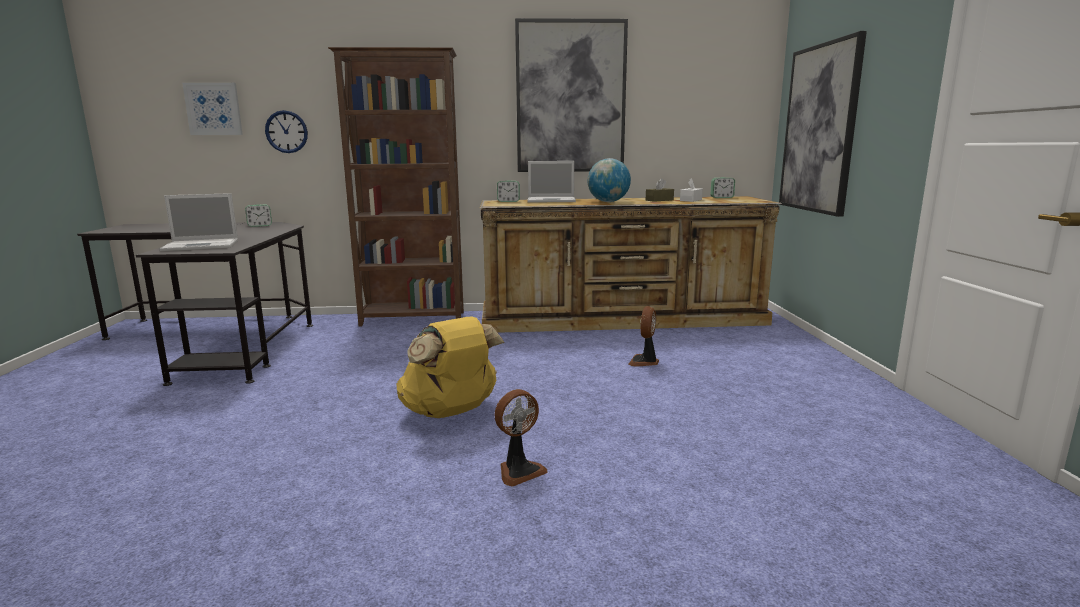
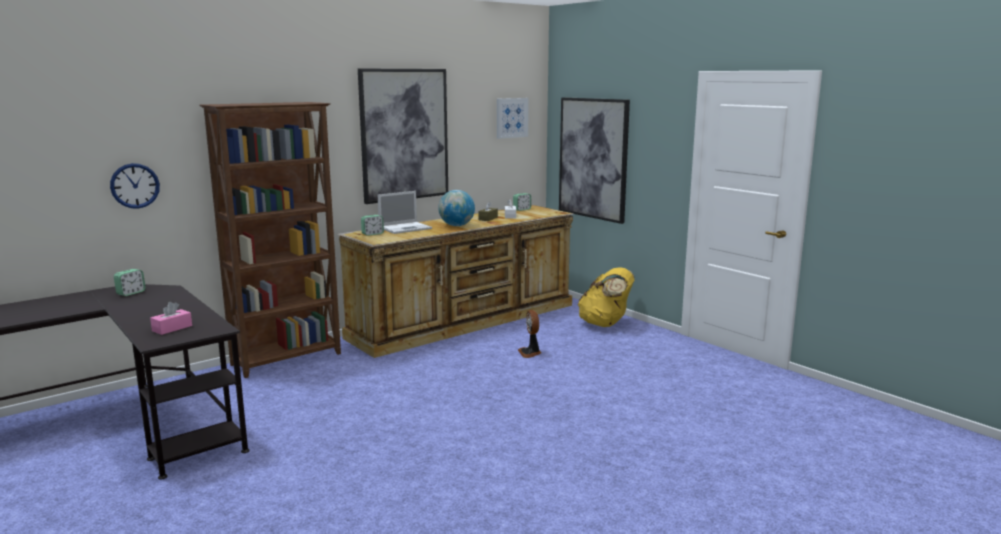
camera: 35 degrees left, 0 degrees up
(203, 245) = (172, 328): laptop -> pink tissue box
(213, 109) = (44, 167): picture -> picture (511, 117)
(451, 412) = (459, 423): yellow backpack -> yellow backpack (605, 324)
(519, 471) = (559, 443): fan -> none

